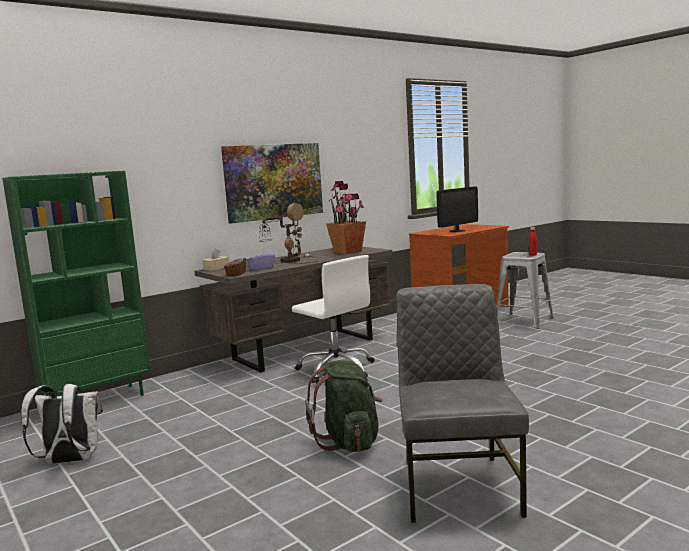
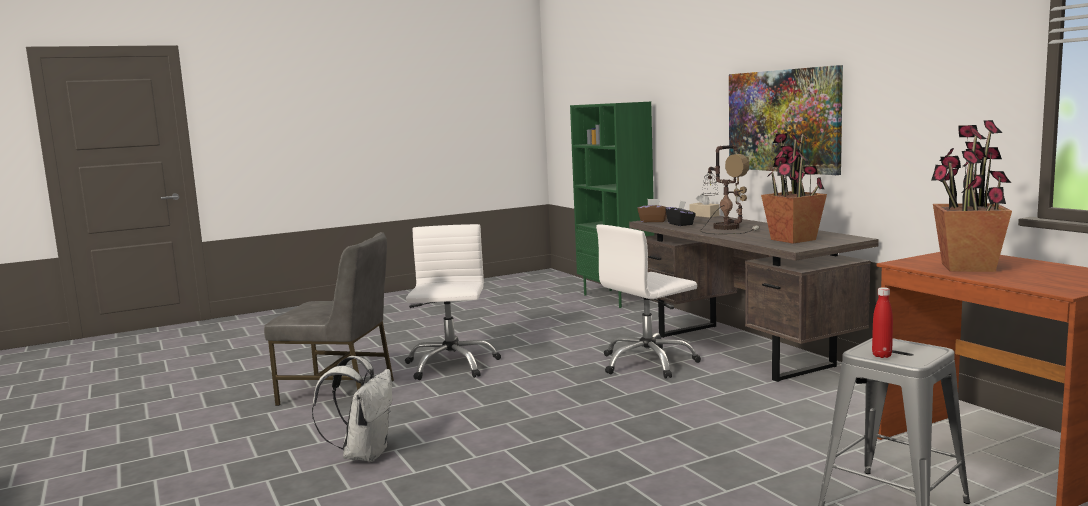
camera: 100 degrees right, 0 degrees up
(70, 461) = (502, 305): white backpack -> white backpack (364, 454)
(261, 268) = (680, 224): purple tissue box -> black tissue box
(349, 442) = (451, 365): green backpack -> white office chair
(457, 231) = (967, 267): monitor -> potted plant

